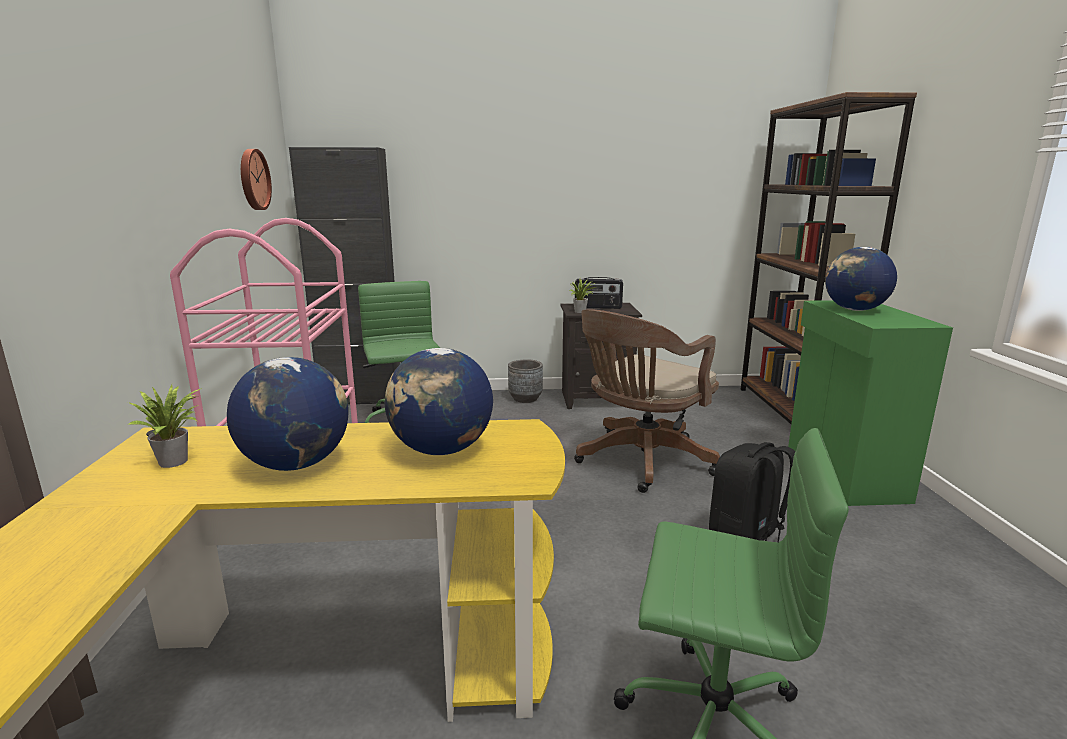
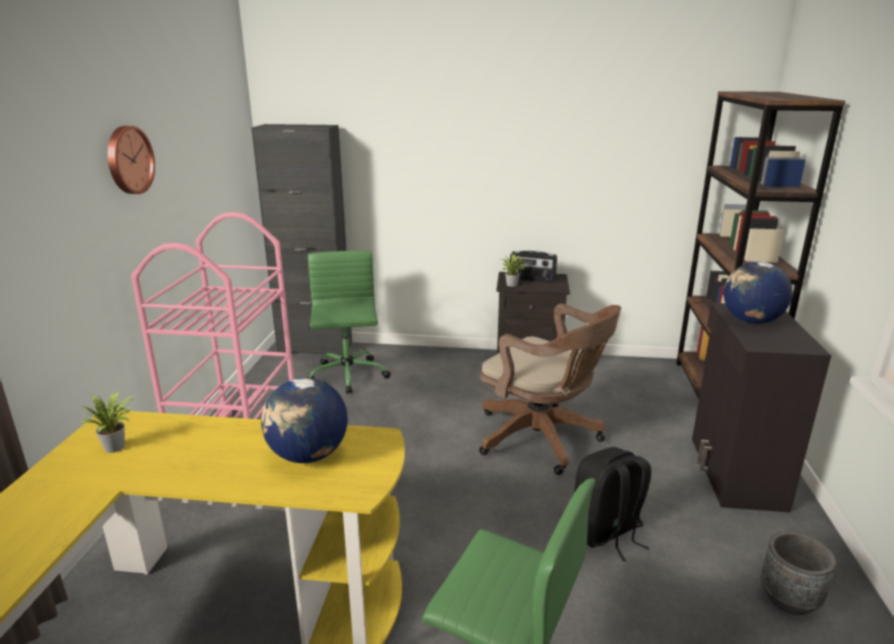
camera: 10 degrees right, 5 degrees up
(253, 179) = (216, 164): wall clock -> wall clock (128, 160)
(296, 464) = (198, 459): globe -> none
(525, 398) = (461, 358): grey planter -> grey planter (789, 599)
(640, 462) = (543, 439): brown office chair -> brown office chair turned 105 degrees counterclockwise
(844, 474) = (735, 473): green cabinet -> black cabinet

